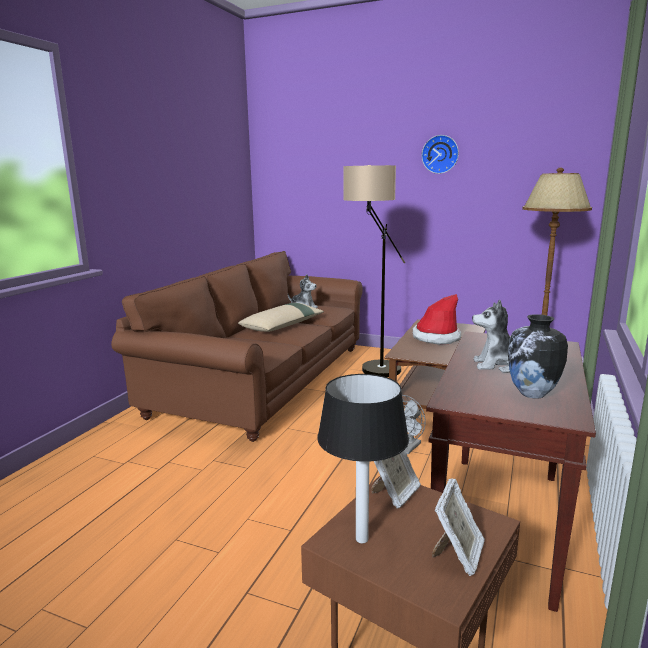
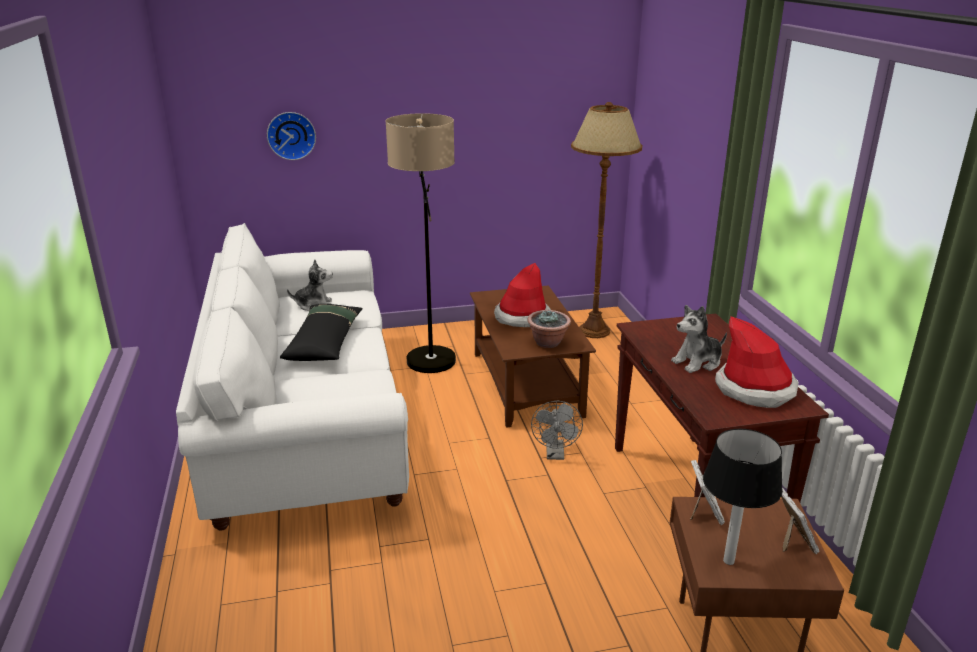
camera: 35 degrees left, 10 degrees up
(264, 380) = (307, 418): brown sofa -> white sofa
(283, 325) = (325, 342): beige pillow -> black pillow
(434, 355) = (548, 343): none -> potted plant
(440, 154) = (456, 78): wall clock -> wall clock (291, 135)
(532, 394) = (755, 389): vase -> hat

